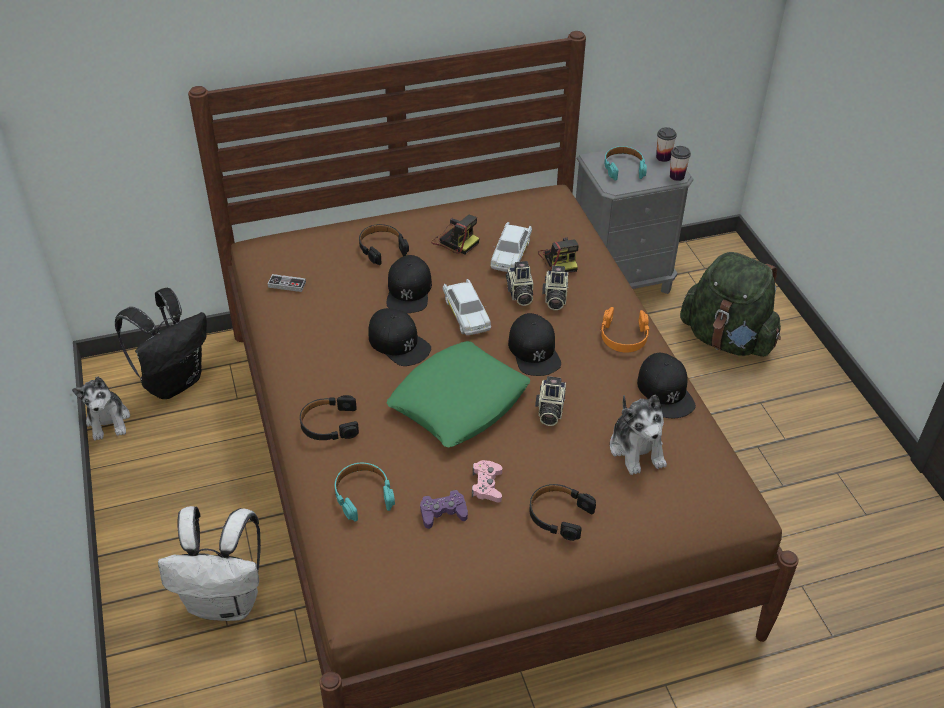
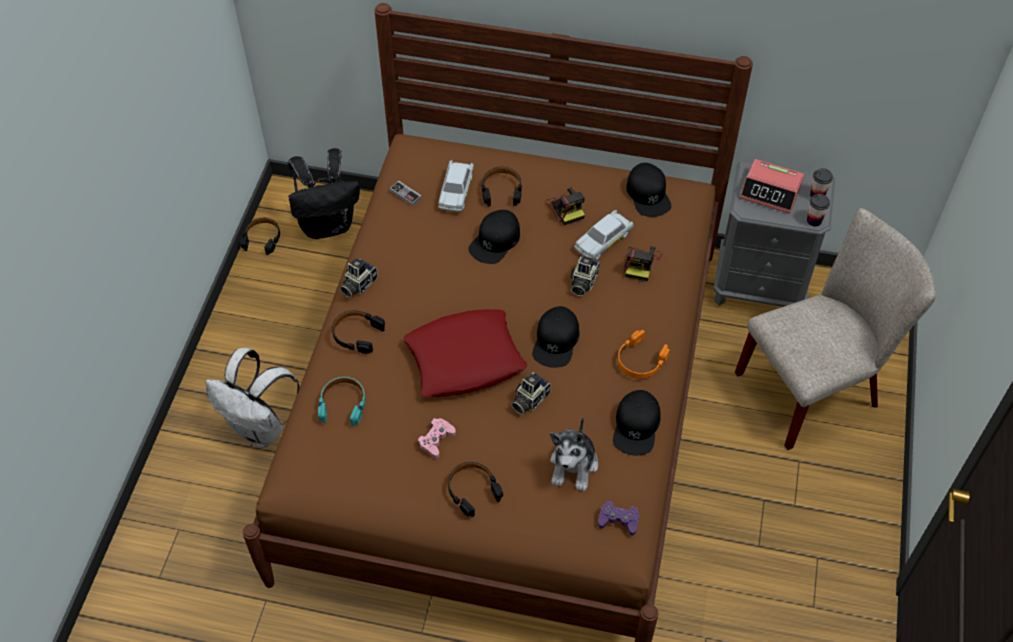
camera: 30 degrees right, 10 degrees up
(108, 420) = (262, 238): plush toy -> black headphones
(399, 343) = (455, 286): black cap -> black cap (648, 194)
(443, 513) = (389, 446): purple game controller -> purple game controller (618, 520)
(458, 402) = (464, 359): green pillow -> red pillow
(466, 314) = (526, 282): white toy car -> white toy car (456, 191)
(554, 298) = (609, 299): camera -> camera (357, 284)
(623, 168) = (771, 192): turquoise headphones -> alarm clock
(727, 339) = (815, 387): green backpack -> beige chair

